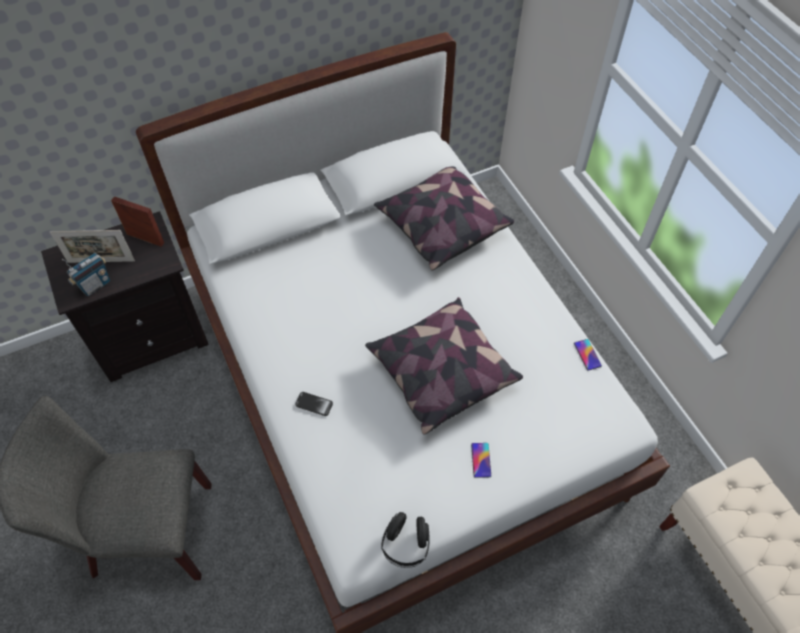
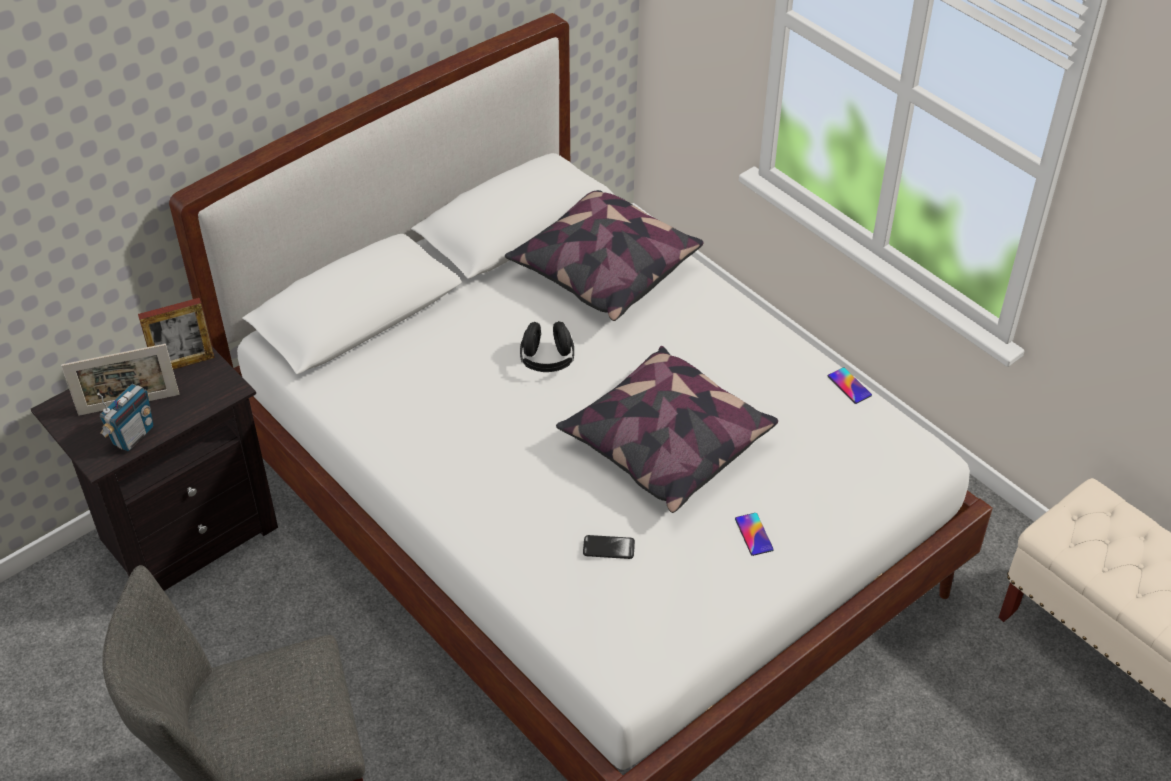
camera: 15 degrees left, 10 degrees down
(145, 238) = (184, 363): picture frame -> picture frame turned 150 degrees clockwise
(314, 404) = (507, 517): phone -> phone (608, 548)
(406, 545) = (690, 651): black headphones -> black headphones (547, 360)

